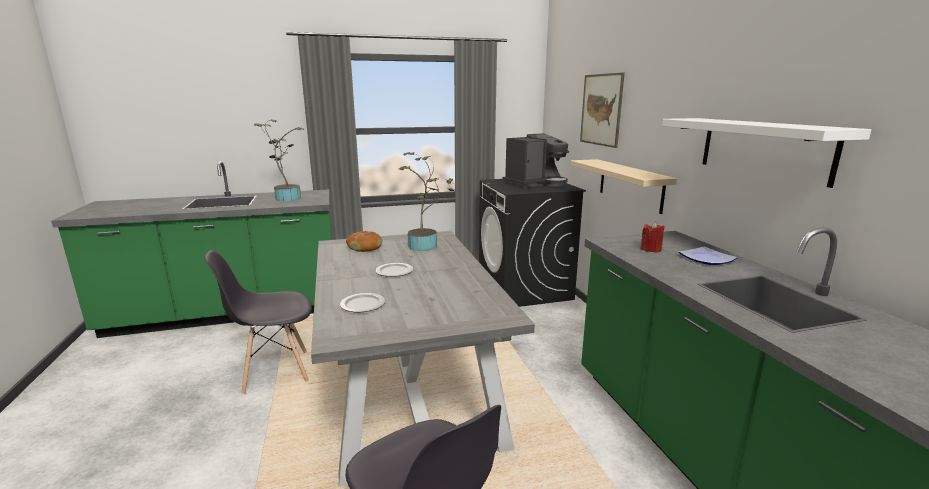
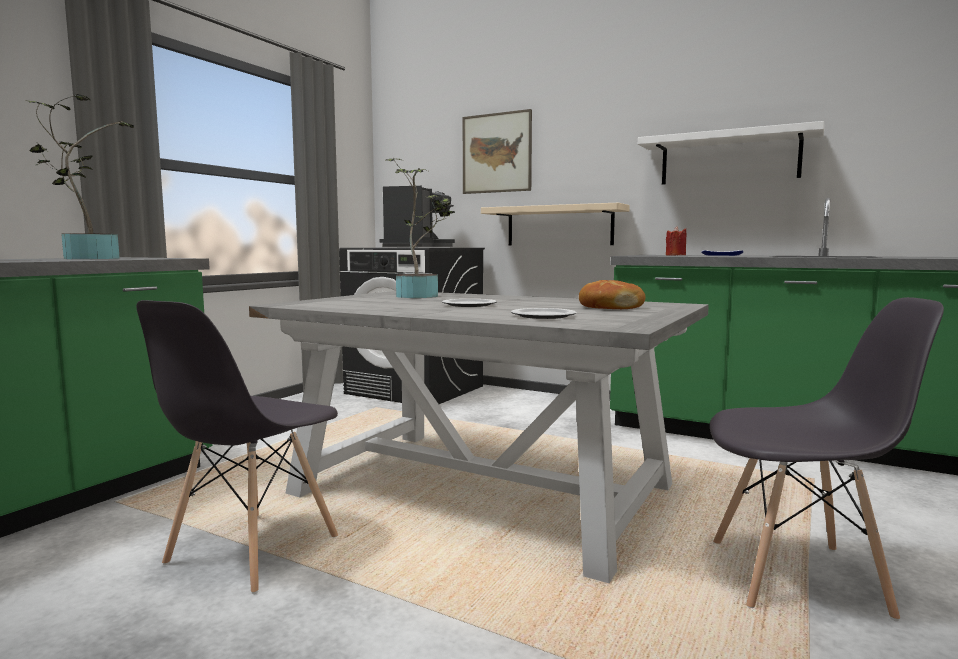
camera: 45 degrees left, 10 degrees down
(365, 247) = (349, 302): bread -> bread (610, 307)

